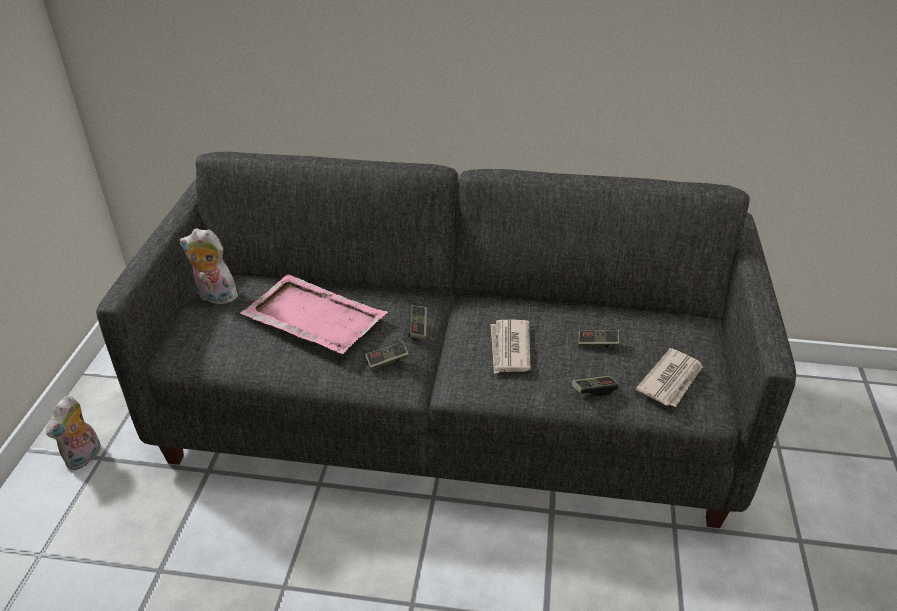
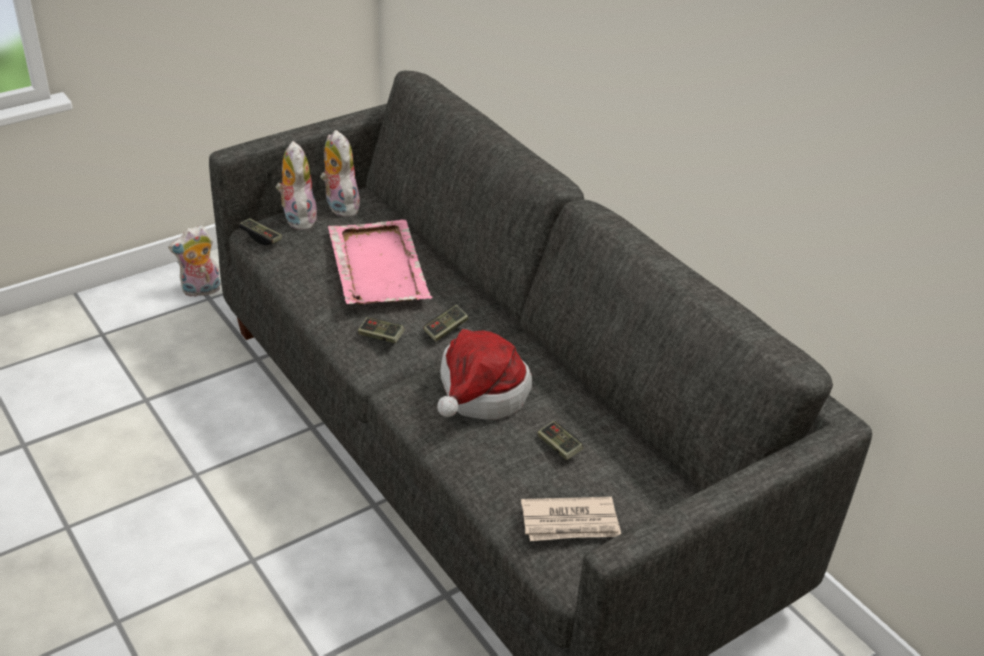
camera: 45 degrees right, 0 degrees up
(195, 325) = (297, 218): none -> plush toy
(509, 349) = (479, 394): newspaper -> hat
(594, 390) = (491, 476): game controller -> game controller (261, 237)

